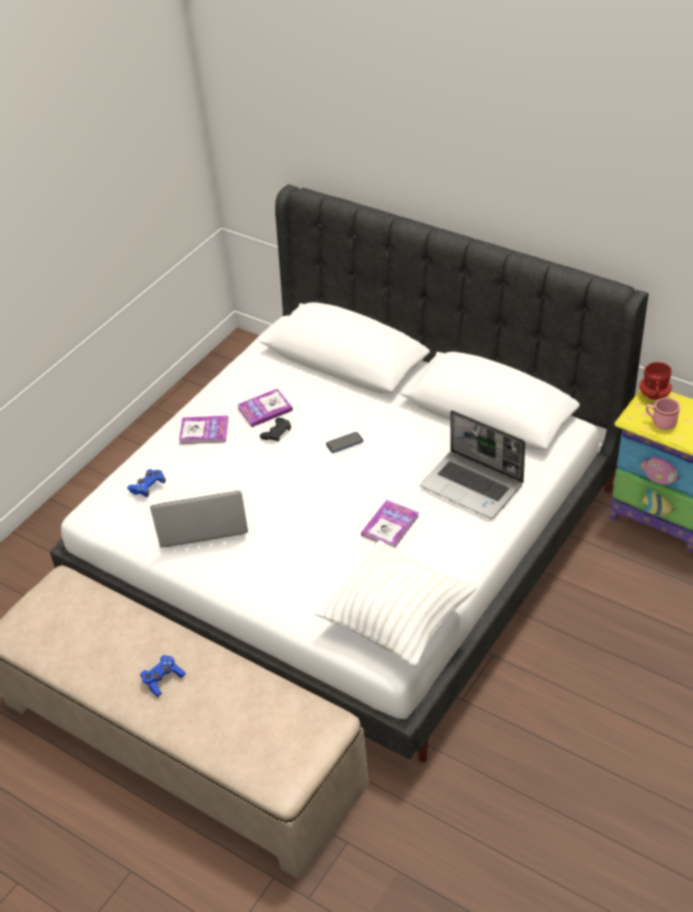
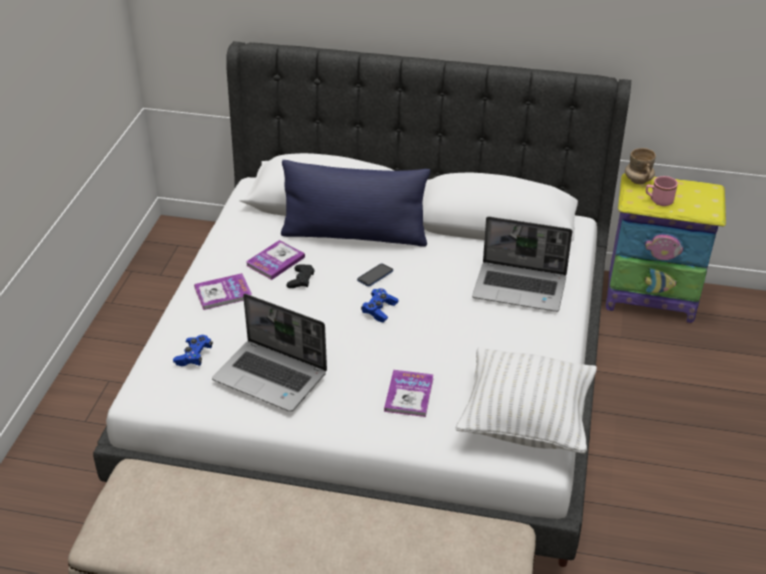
camera: 25 degrees left, 5 degrees down
(163, 680) = (308, 543): blue game controller -> blue game controller (379, 310)
(201, 522) = (272, 377): laptop -> laptop turned 120 degrees counterclockwise
(350, 397) = (354, 235): none -> blue pillow
(390, 525) = (464, 338): book -> book (409, 394)
(654, 394) = (638, 180): red mug -> beige mug

